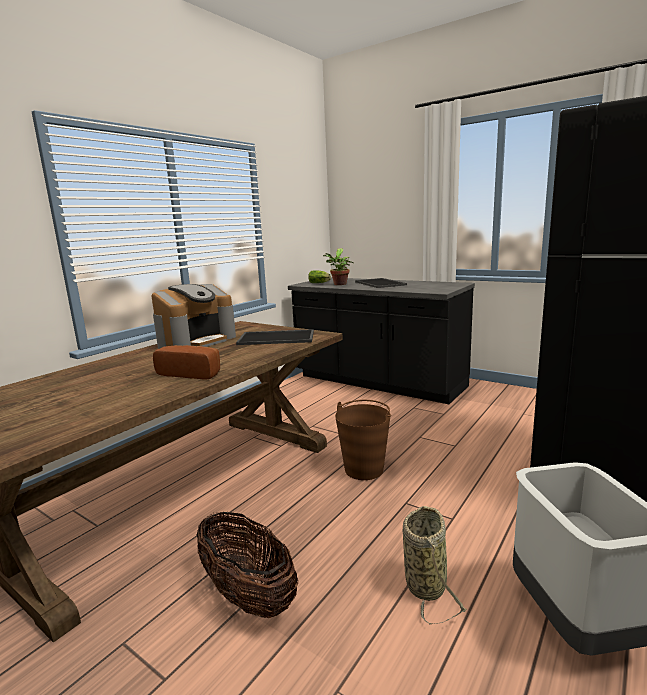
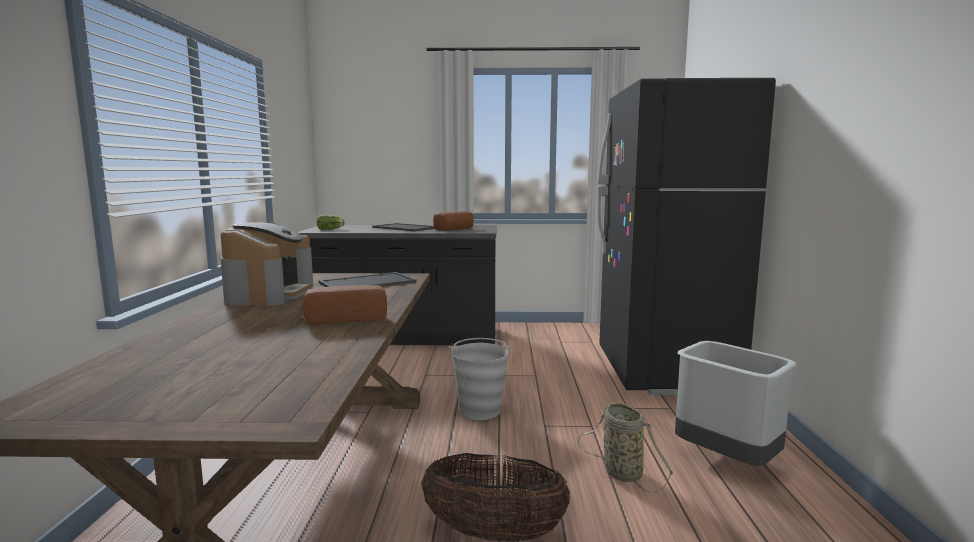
camera: 35 degrees left, 5 degrees down
(339, 284) = (360, 230): potted plant -> none
(364, 469) = (480, 410): brown bucket -> grey bucket
(419, 287) = (456, 229): none -> bread

